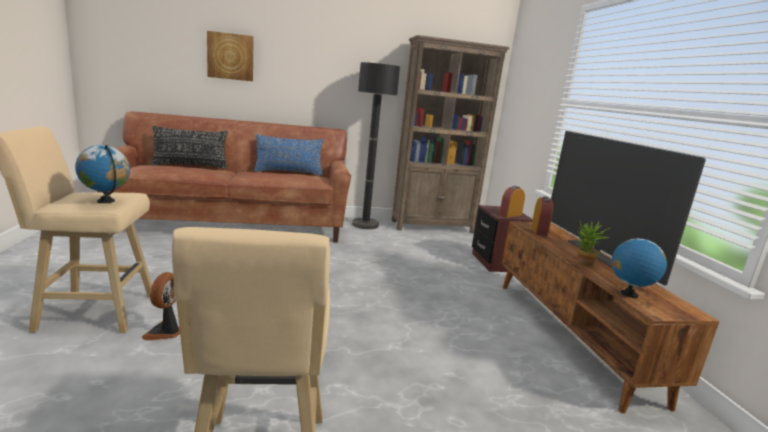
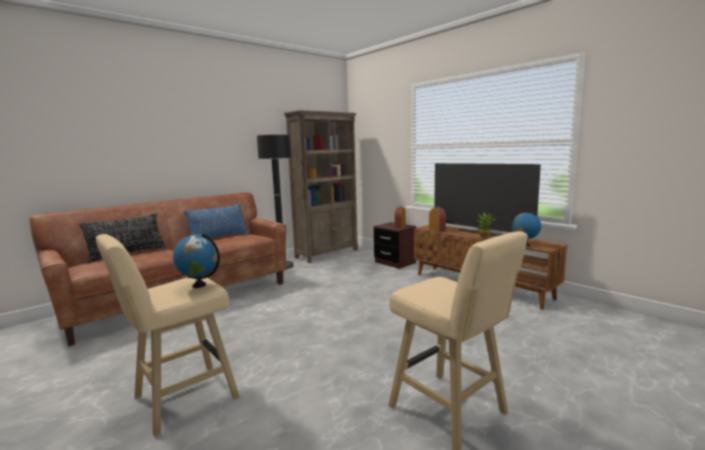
camera: 30 degrees left, 5 degrees down
(165, 332) = (267, 383): fan -> none
(230, 56) = (137, 143): picture -> none

